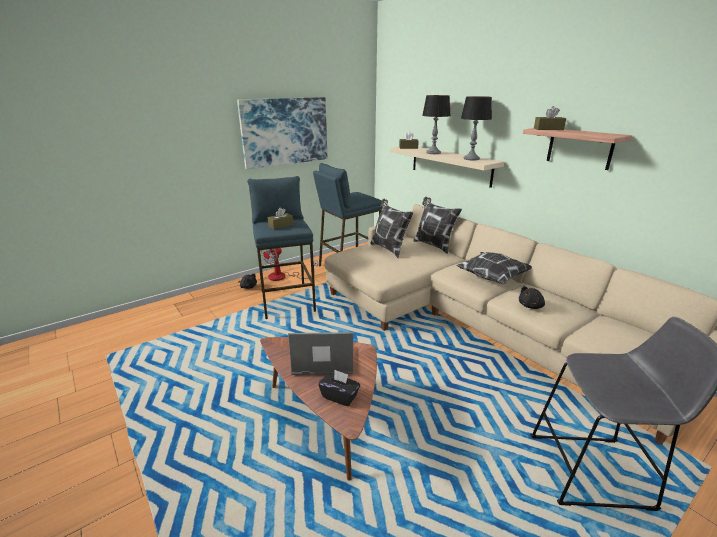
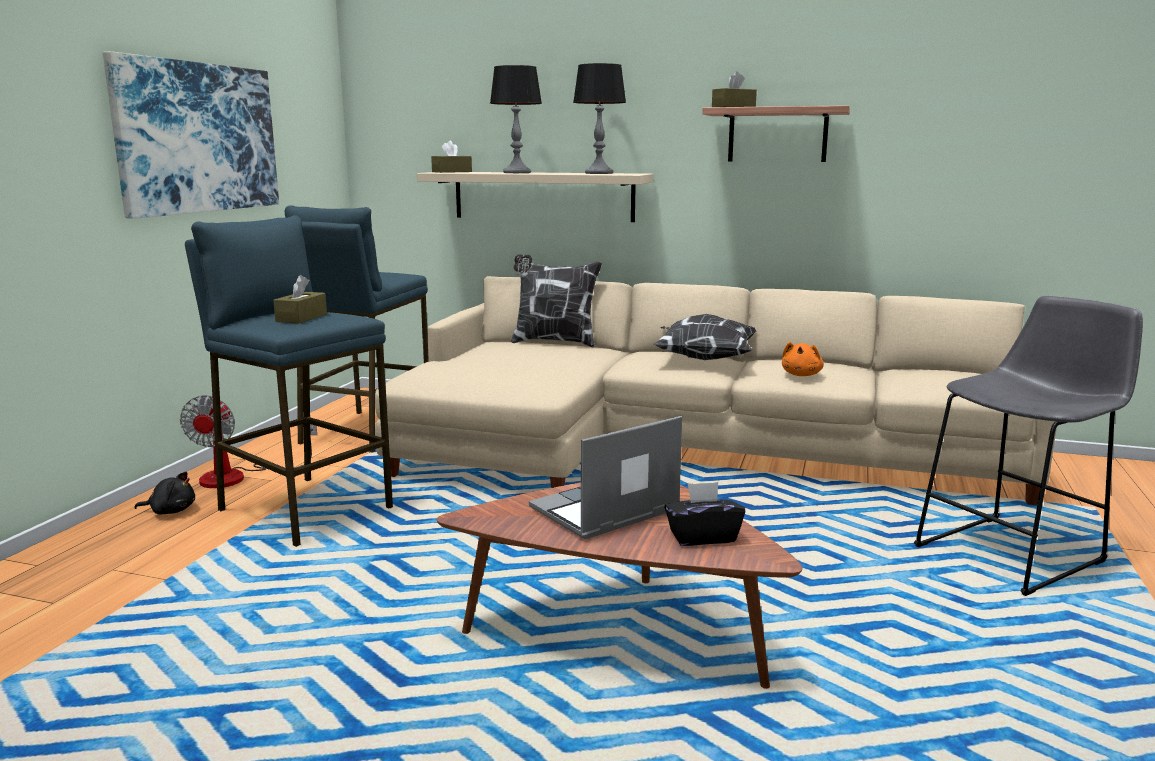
camera: 35 degrees left, 10 degrees down
(389, 248) = (489, 356): pillow -> none
(531, 306) = (801, 375): black plush toy -> orange plush toy

